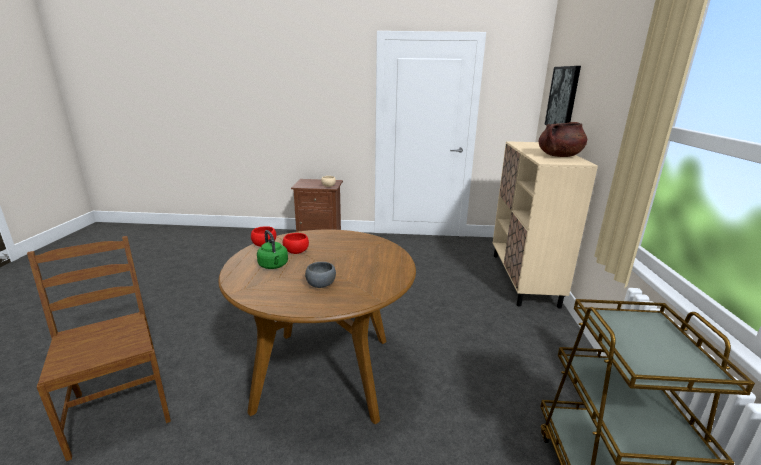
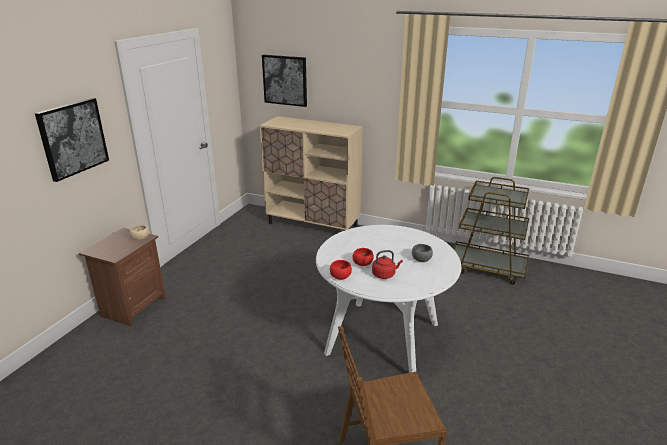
camera: 70 degrees left, 5 degrees up
(274, 266) = (385, 274): green kettle -> red kettle
(319, 97) = (73, 138): none -> picture
(325, 372) = (383, 338): brown dining table -> white dining table
(559, 156) = (330, 126): brown cooking pot -> none

